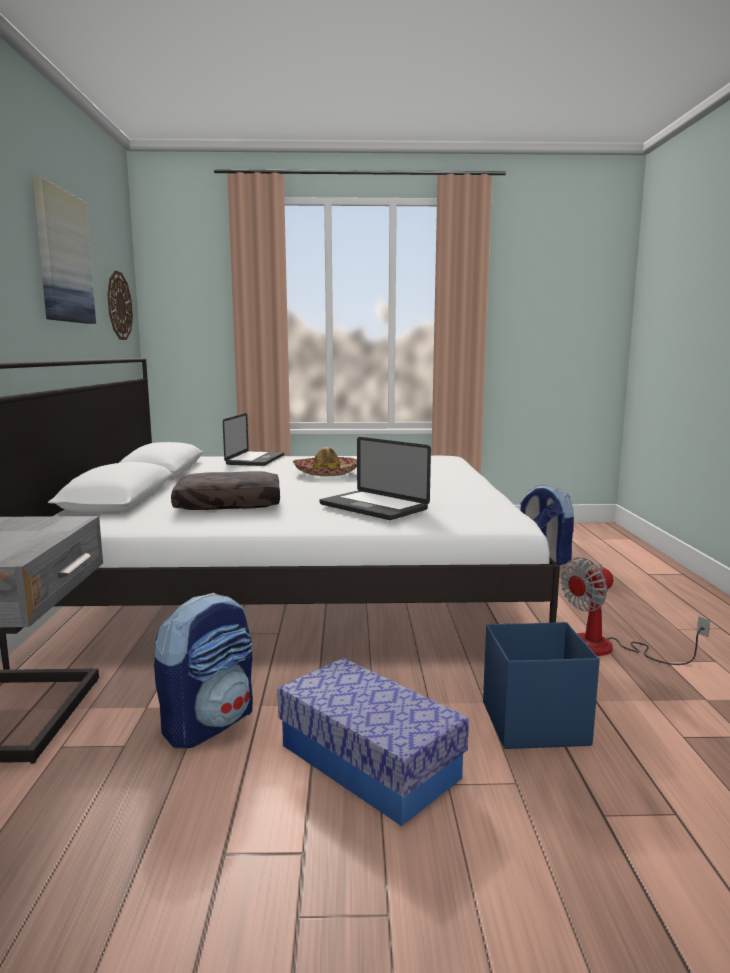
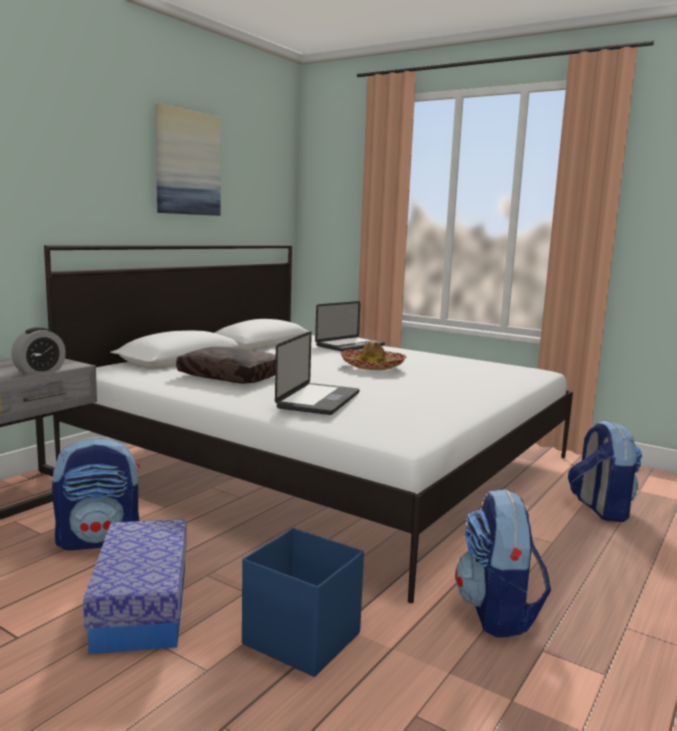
camera: 35 degrees right, 0 degrees up
(51, 534) = (40, 371): none -> alarm clock
(119, 306) = (265, 199): wall clock -> none
(373, 507) = (319, 400): laptop -> laptop turned 150 degrees counterclockwise
(607, 649) = (498, 613): fan -> backpack

